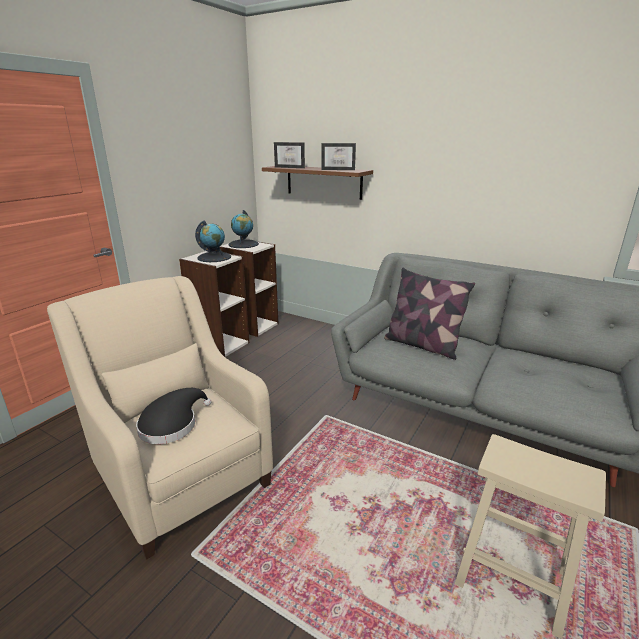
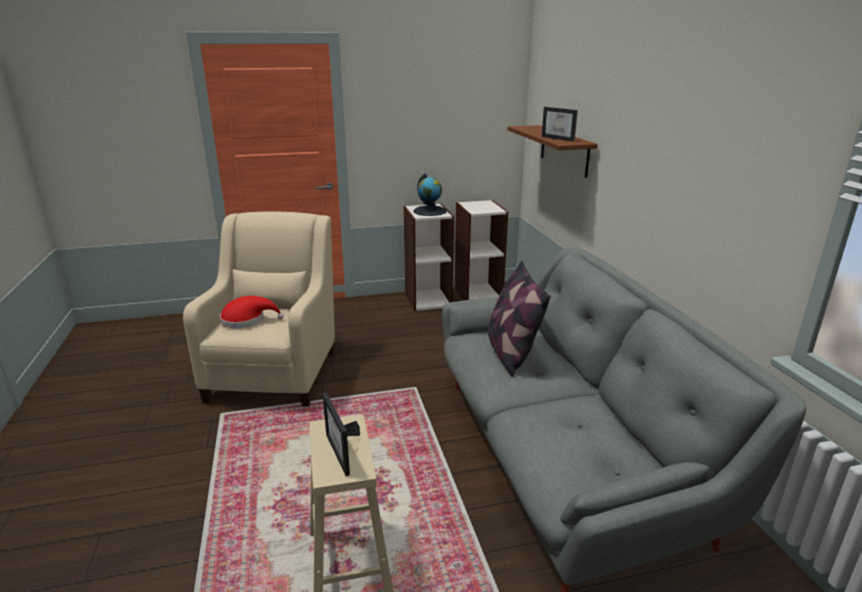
camera: 45 degrees right, 0 degrees up
(172, 425) = (247, 320): black hat -> red hat
(243, 244) = (480, 205): globe -> none
(291, 167) = (531, 130): picture frame -> picture frame (344, 453)

